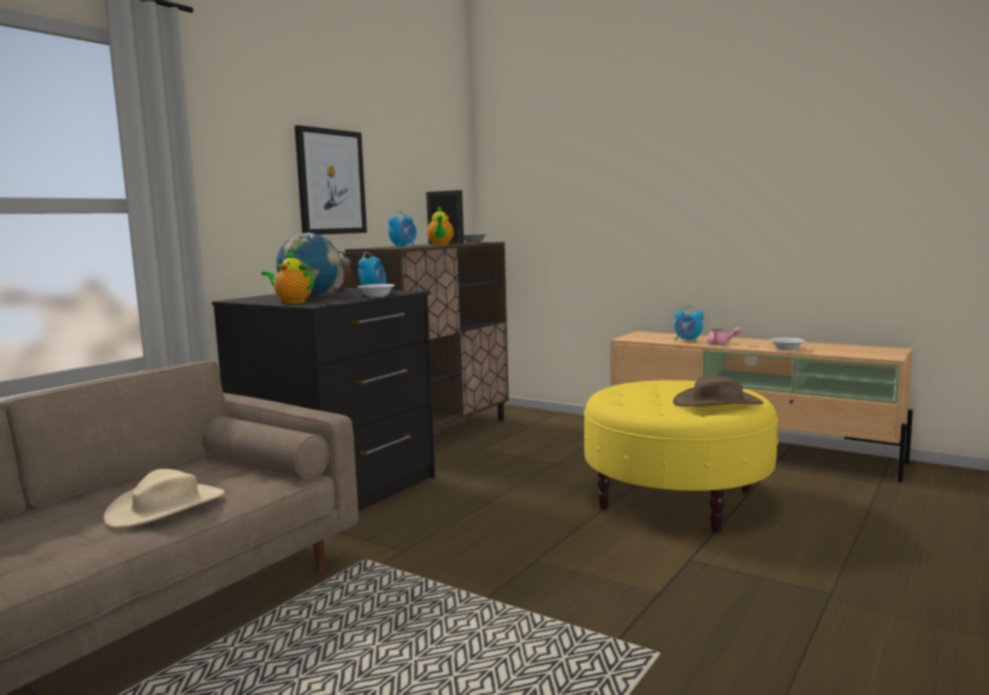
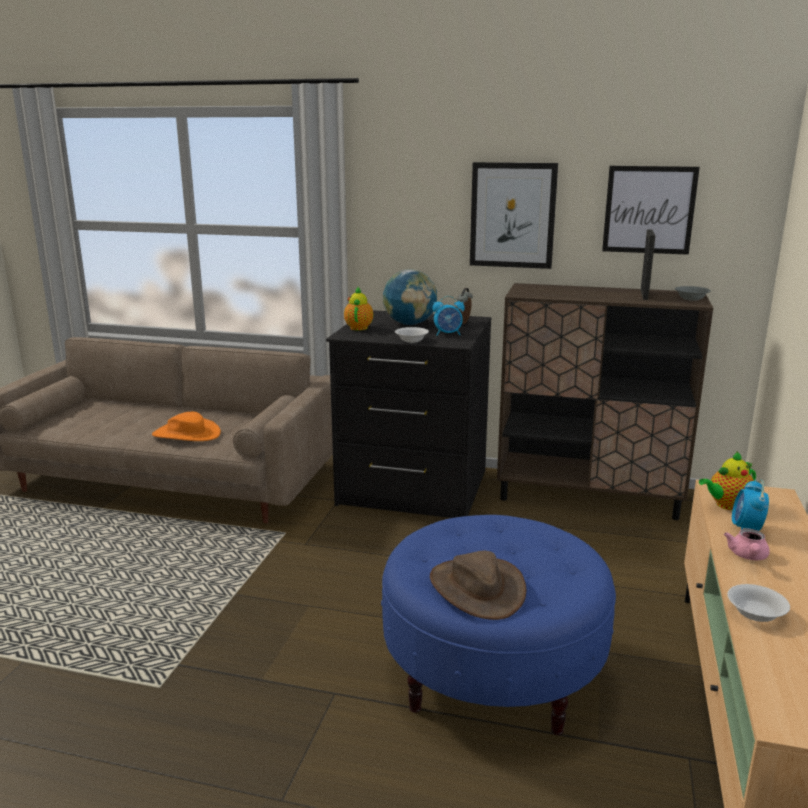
camera: 70 degrees right, 10 degrees up
(166, 507) = (186, 434): beige hat -> orange hat
(403, 247) = (544, 293): alarm clock -> none
(415, 178) = (649, 210): none -> picture
(440, 244) = (610, 296): teapot -> teapot (726, 505)
(677, 500) = (493, 673): yellow ottoman -> blue ottoman

